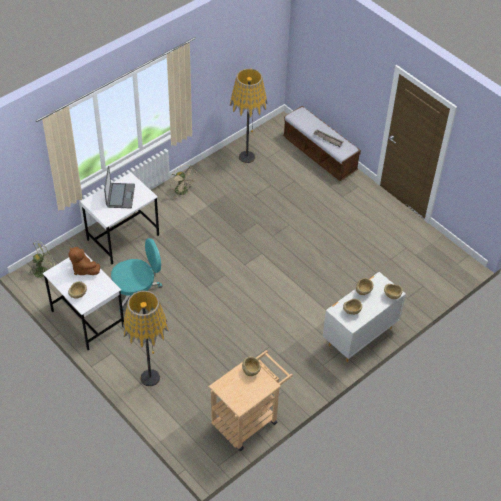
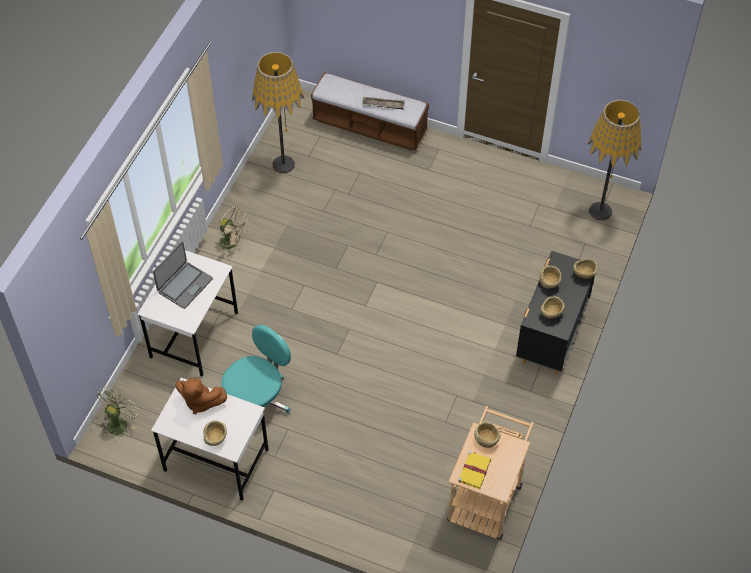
camera: 25 degrees left, 5 degrees up
(120, 196) = (184, 285): laptop -> laptop turned 60 degrees clockwise
(150, 377) = (340, 499): floor lamp -> floor lamp (600, 211)
(230, 386) = (474, 470): none -> yellow book
(359, 336) = (550, 337): white dresser -> black dresser

